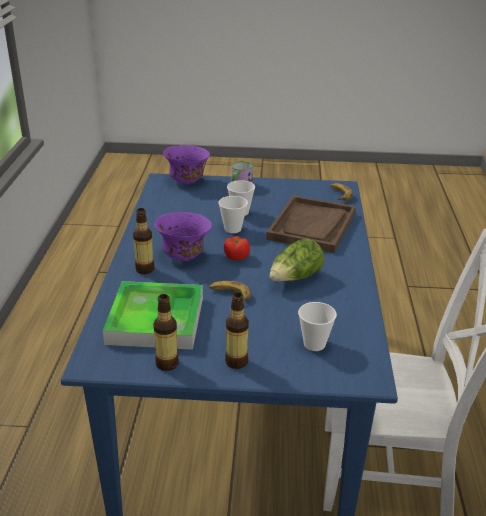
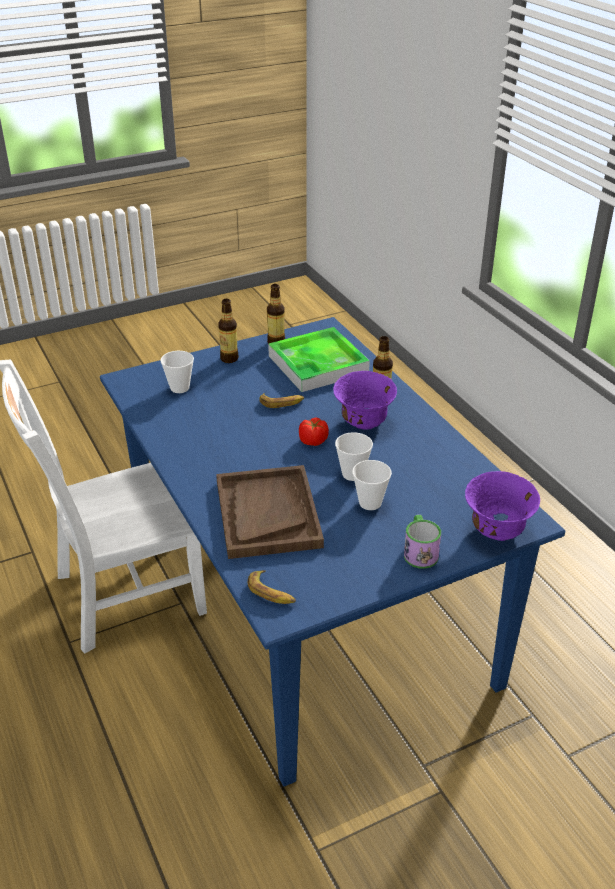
camera: 150 degrees right, 5 degrees up
(295, 278) = (236, 438): lettuce -> none

